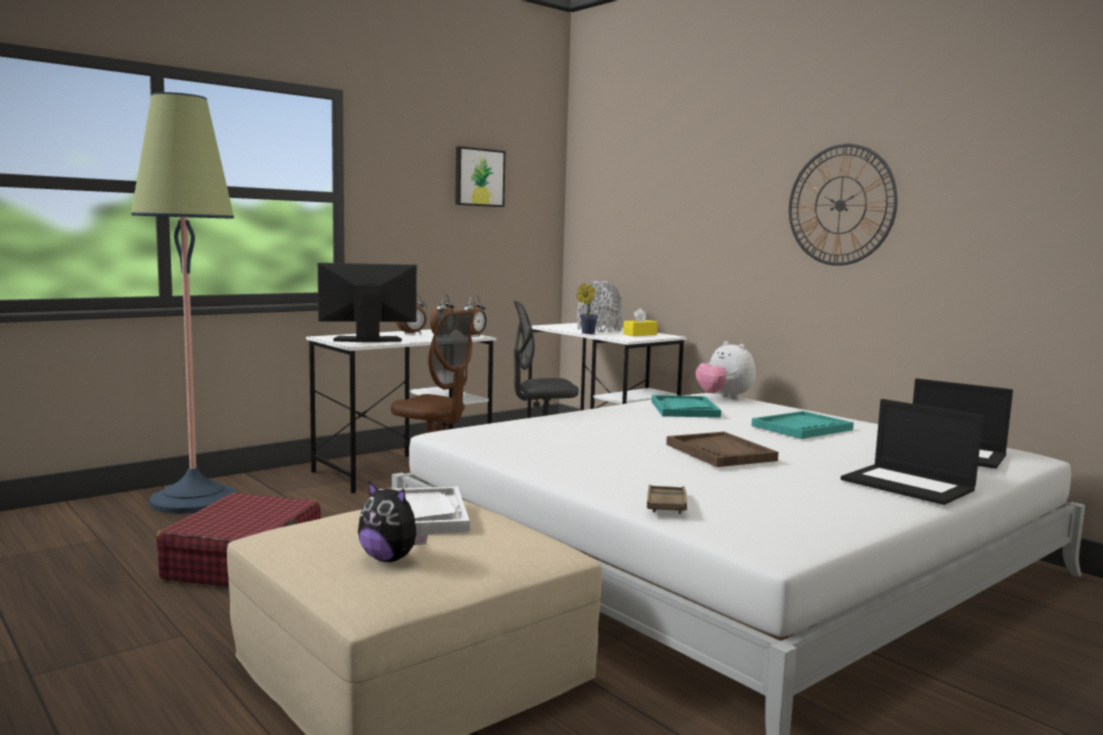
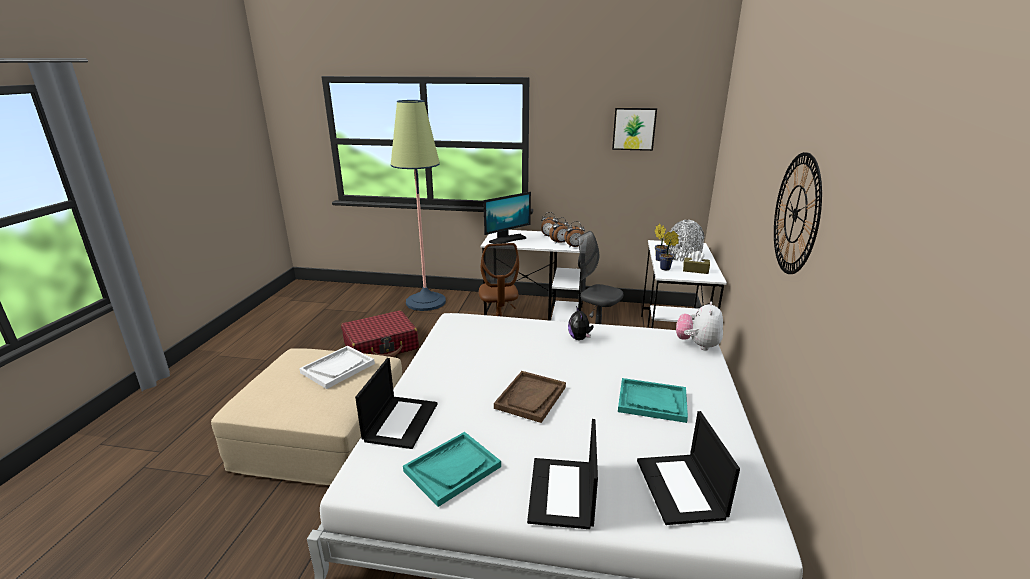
camera: 50 degrees right, 15 degrees up
(367, 340) = (507, 239): monitor -> monitor turned 105 degrees clockwise
(390, 559) = (279, 388): plush toy -> plush toy (579, 338)
(614, 336) = (666, 268): none -> potted plant
(640, 334) = (695, 270): yellow tissue box -> brown tissue box
(666, 505) = (400, 421): brown tray -> laptop
(684, 409) = (630, 346): turquoise tray -> turquoise tray (452, 469)

